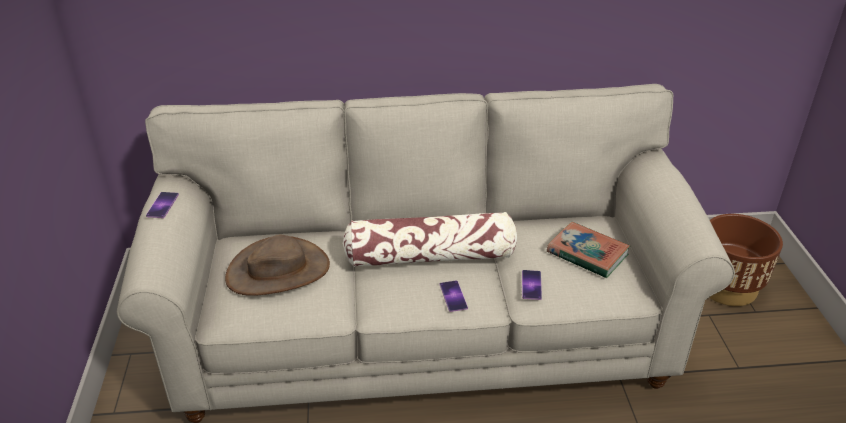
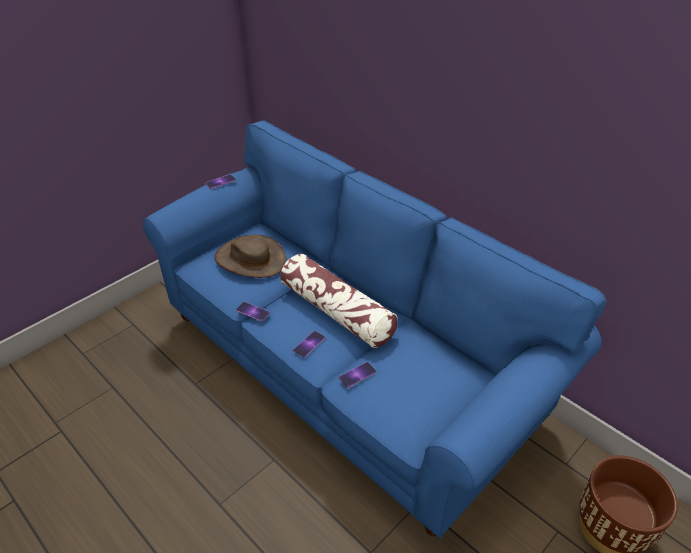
camera: 50 degrees right, 5 degrees up
(361, 310) = (253, 311): none -> phone
(423, 332) = (346, 367): beige sofa -> blue sofa
(587, 254) = (427, 387): book -> none

